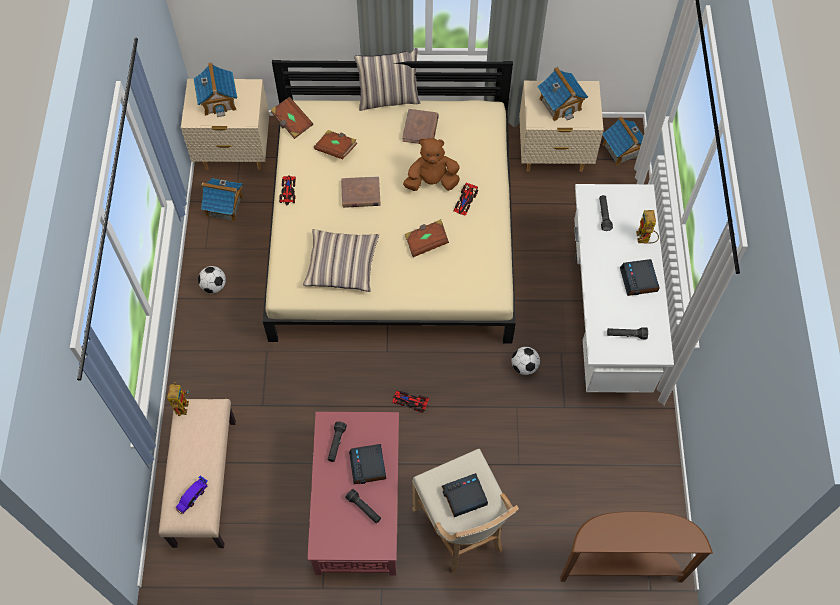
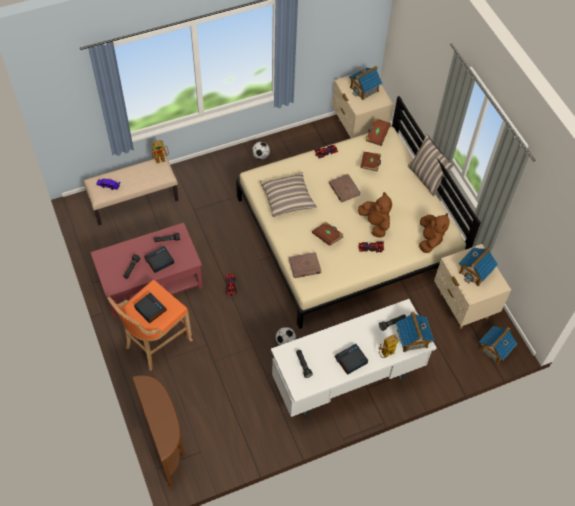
camera: 65 degrees right, 5 degrees down
(224, 206) = (317, 139): toy house -> toy house (412, 339)
(420, 128) = (412, 203): brown book -> brown book (304, 266)
(461, 530) = (155, 343): beige stool -> orange stool
(482, 134) = (429, 240): none -> brown plush toy

